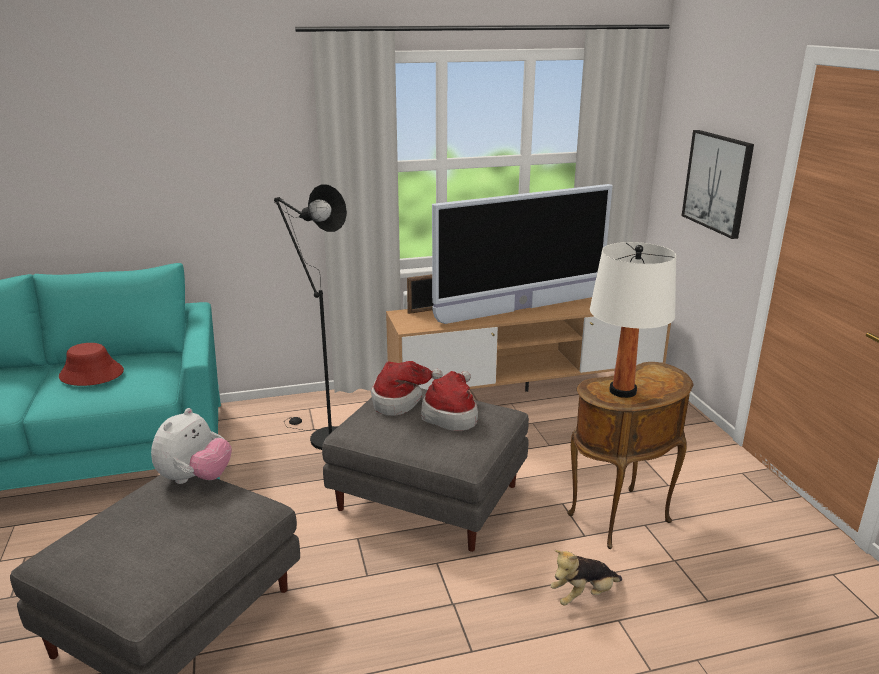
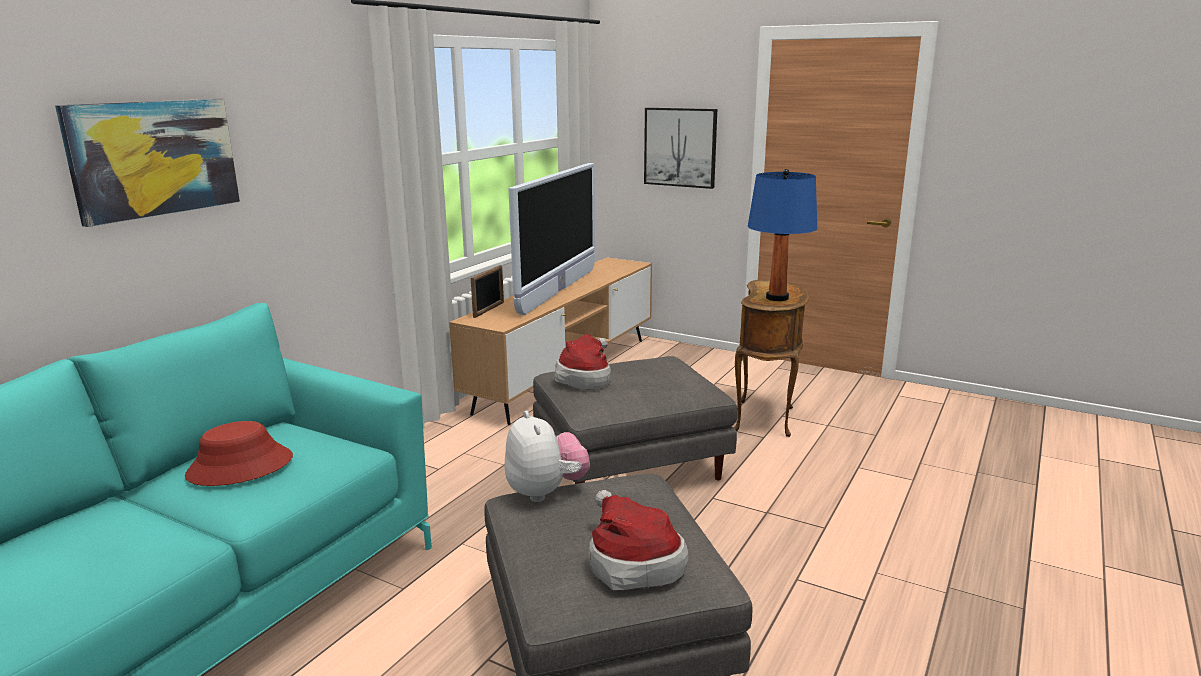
camera: 45 degrees left, 5 degrees down
(120, 150) = (154, 158): none -> picture
(323, 437) = (460, 469): black floor lamp -> none
(451, 415) = (644, 371): hat -> hat (632, 562)
(583, 595) = (821, 466): plush toy -> none
(622, 391) = (777, 298): white table lamp -> blue table lamp

